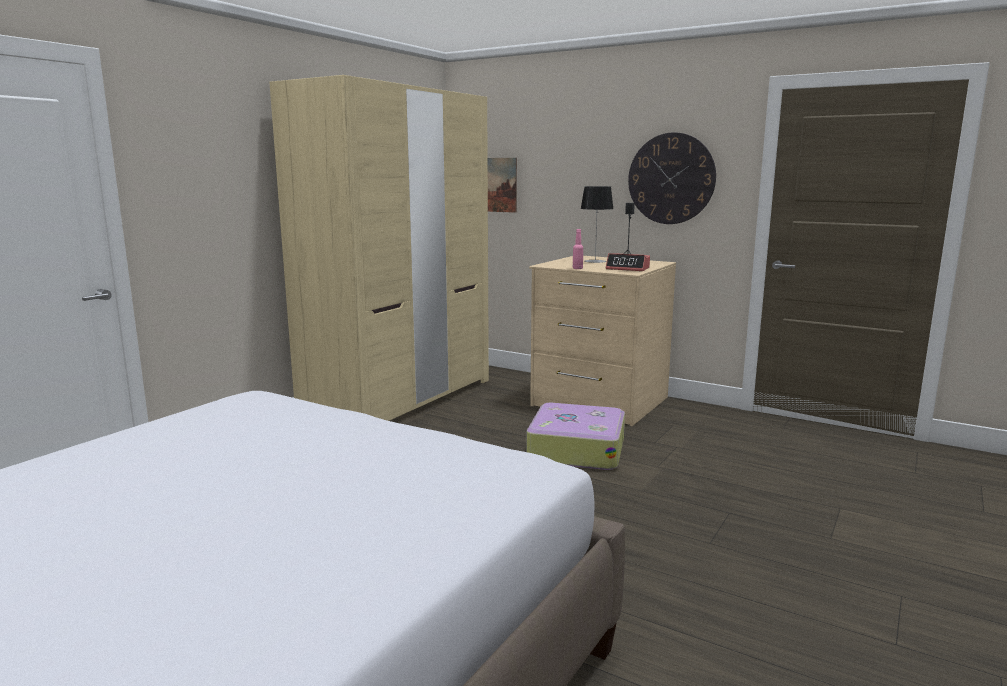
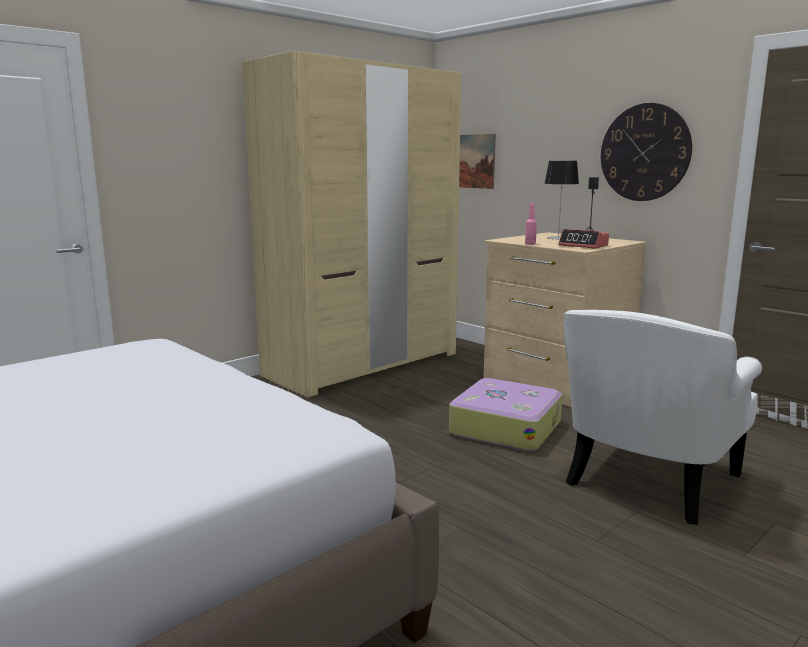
camera: 15 degrees right, 0 degrees up
(724, 483) = (648, 479): none -> white armchair

